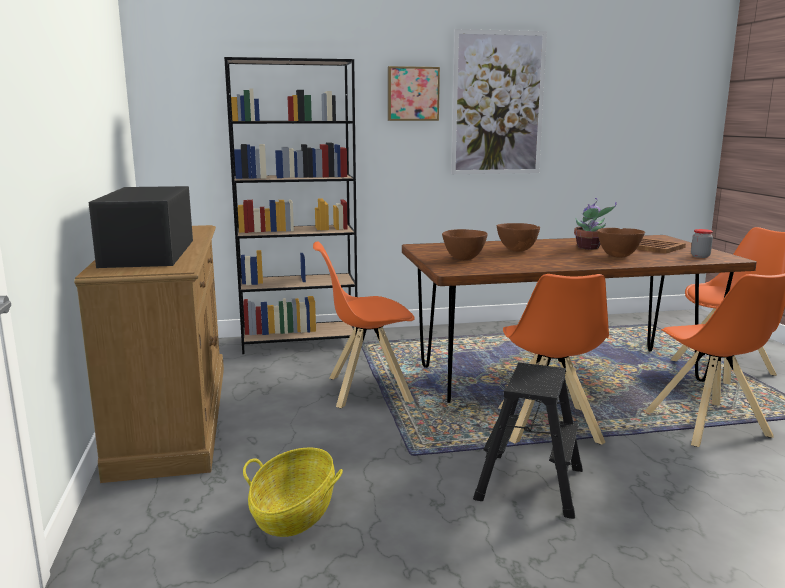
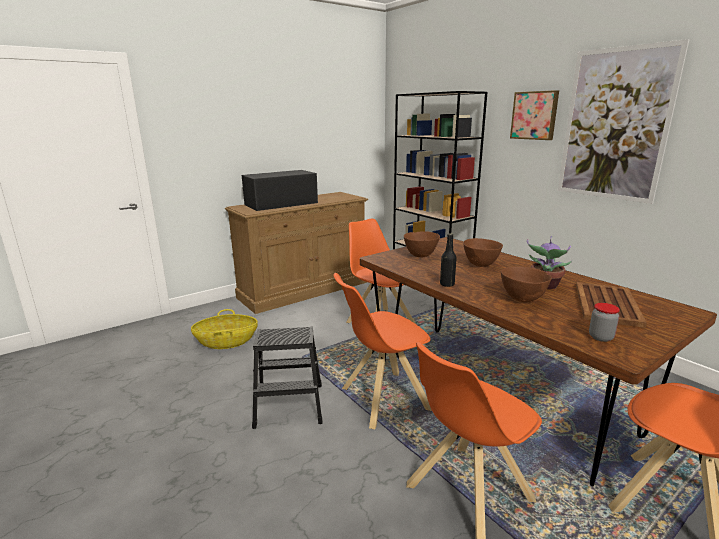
camera: 65 degrees right, 5 degrees up
(565, 265) = (447, 284): none -> black bottle

